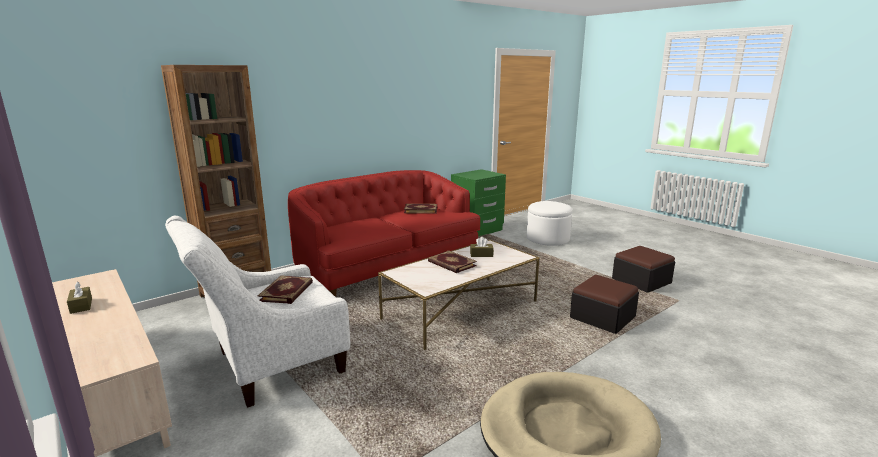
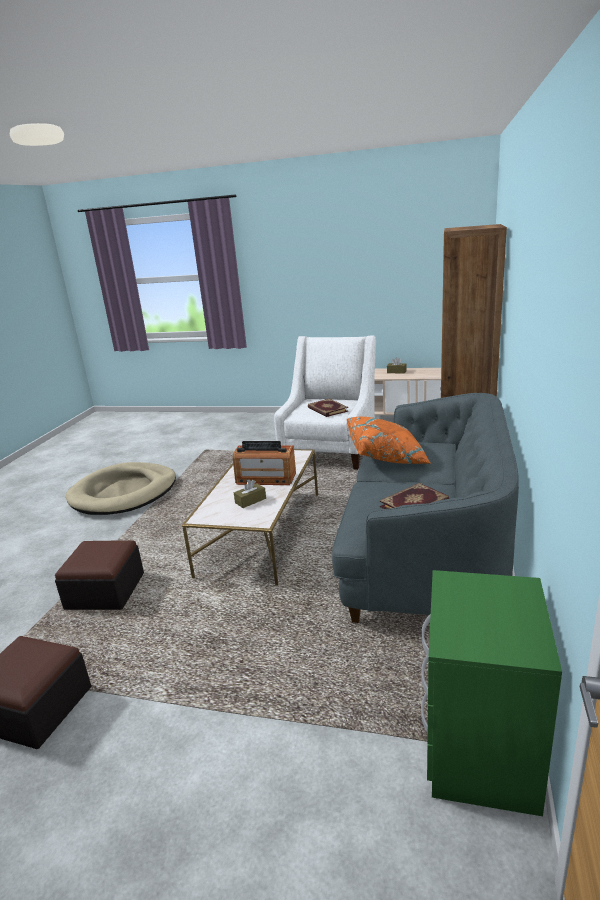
camera: 145 degrees right, 5 degrees up
(375, 229) = (387, 457): none -> orange pillow
(387, 266) = (426, 547): red sofa -> grey sofa
(451, 264) = (265, 478): book -> radio
(548, 238) = (280, 817): white ottoman -> none

